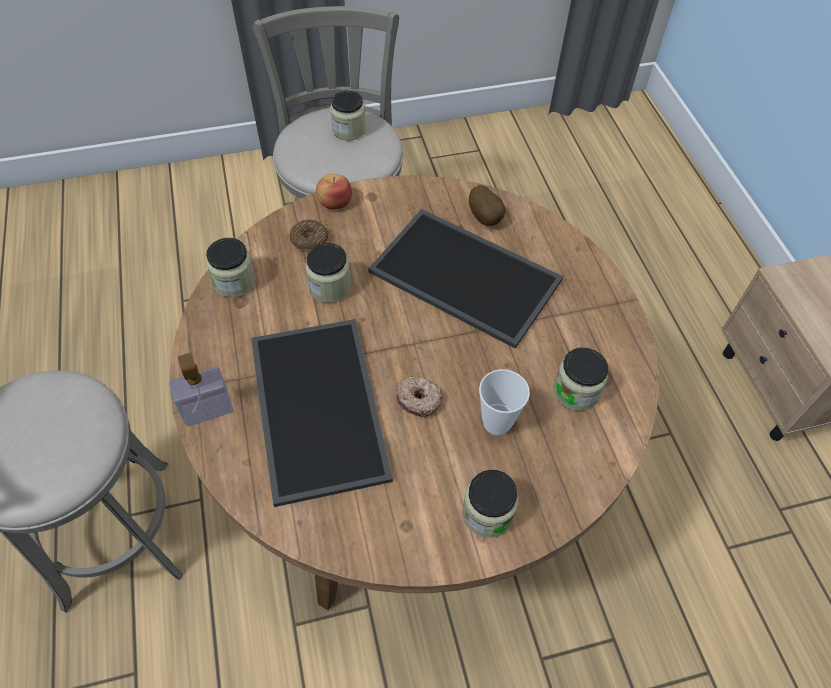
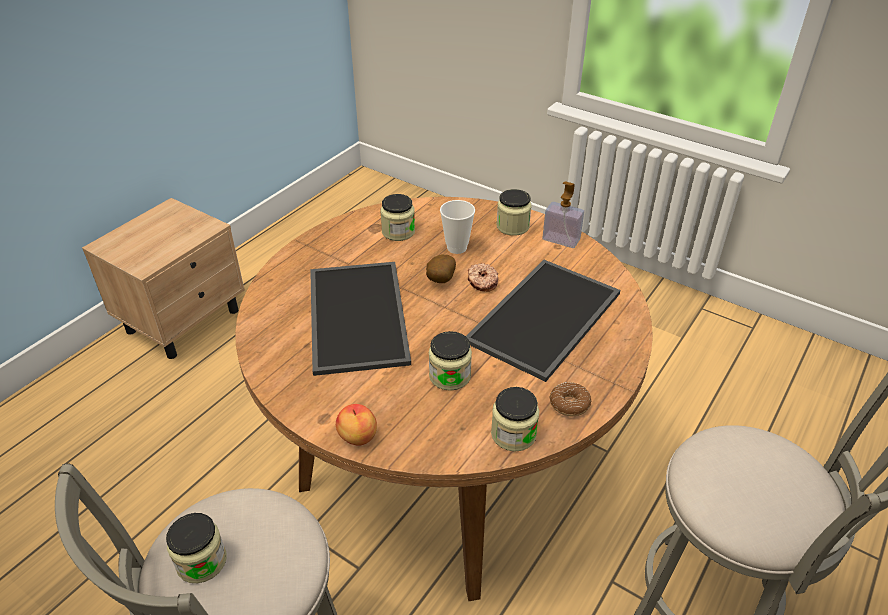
camera: 130 degrees left, 15 degrees down
(207, 409) = (616, 363): soap dispenser -> soap dispenser (561, 239)
(309, 240) = (418, 422): donut -> donut (569, 404)
(486, 218) = (281, 337): potato -> potato (439, 281)

